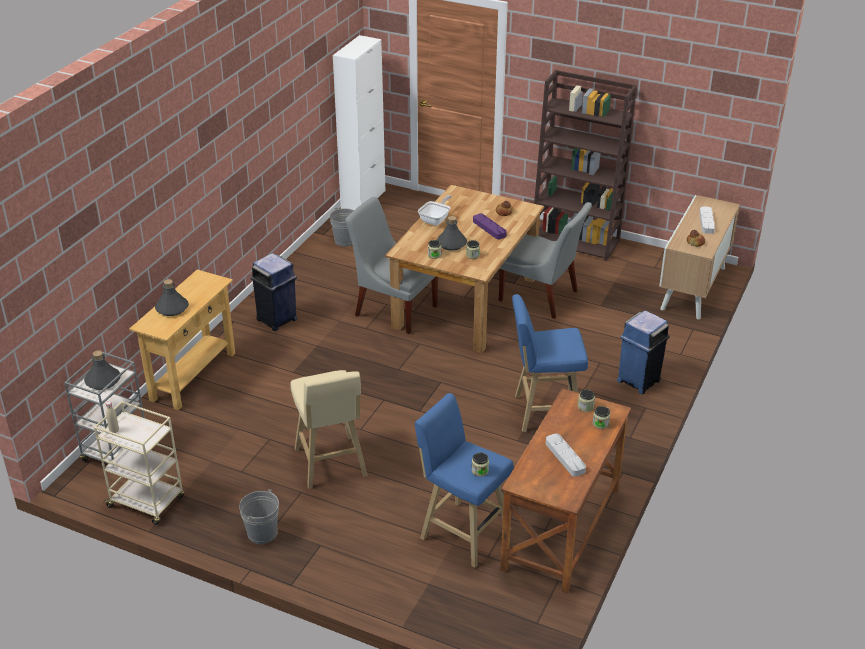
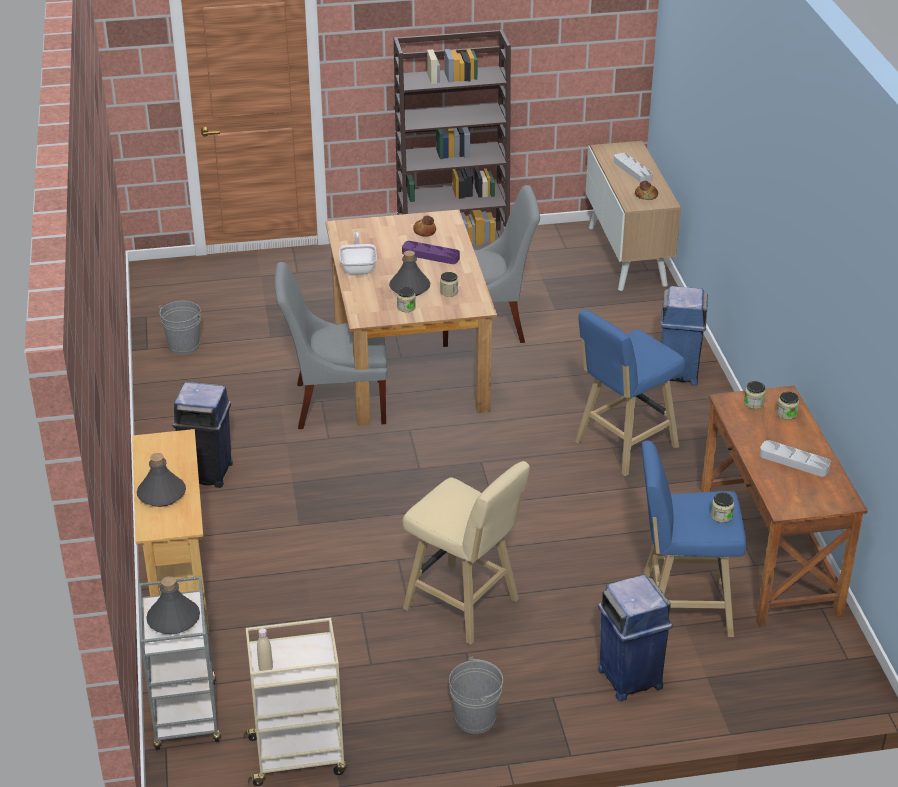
camera: 35 degrees left, 0 degrees up
(363, 200) = (150, 289): white cabinet -> none
(379, 558) = (629, 677): none -> blue trash can

